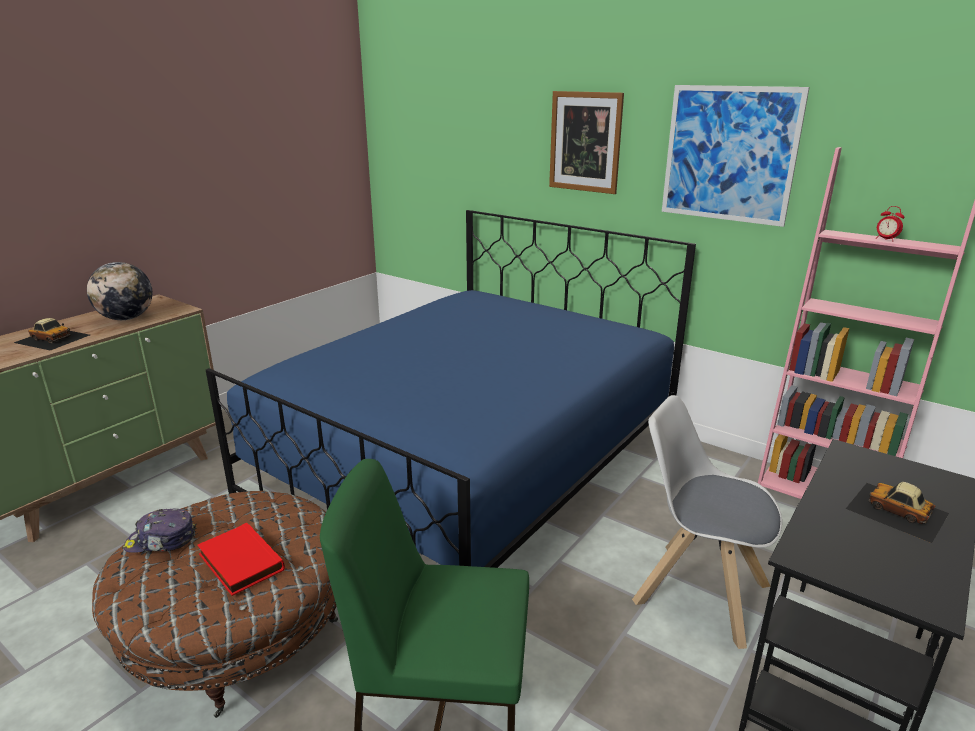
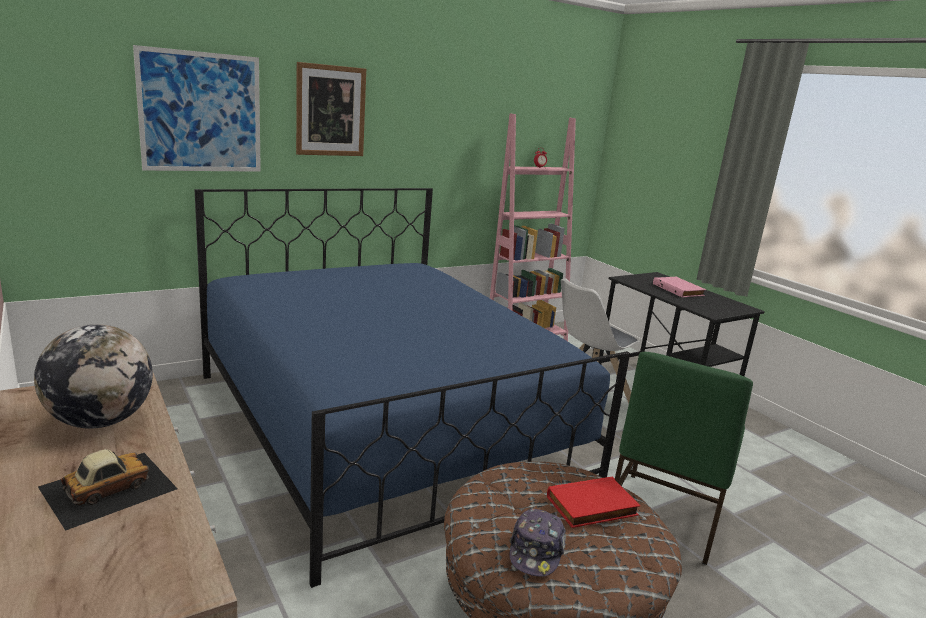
camera: 70 degrees left, 5 degrees down
(729, 154) = (445, 119): picture -> picture (201, 112)
(897, 511) = (679, 290): toy car -> pink book

